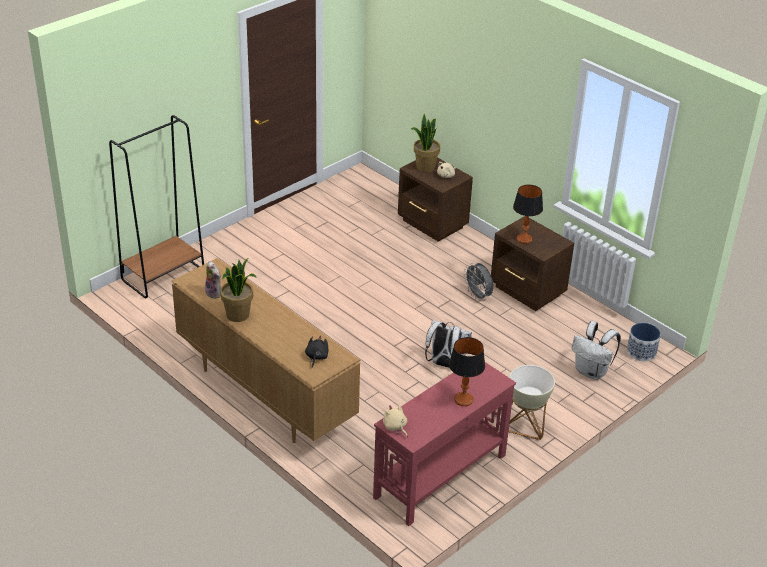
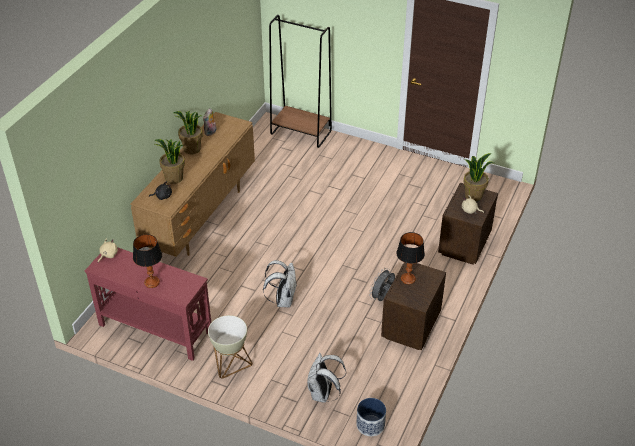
camera: 70 degrees right, 5 degrees up
(287, 341) = (174, 178): none -> potted plant

